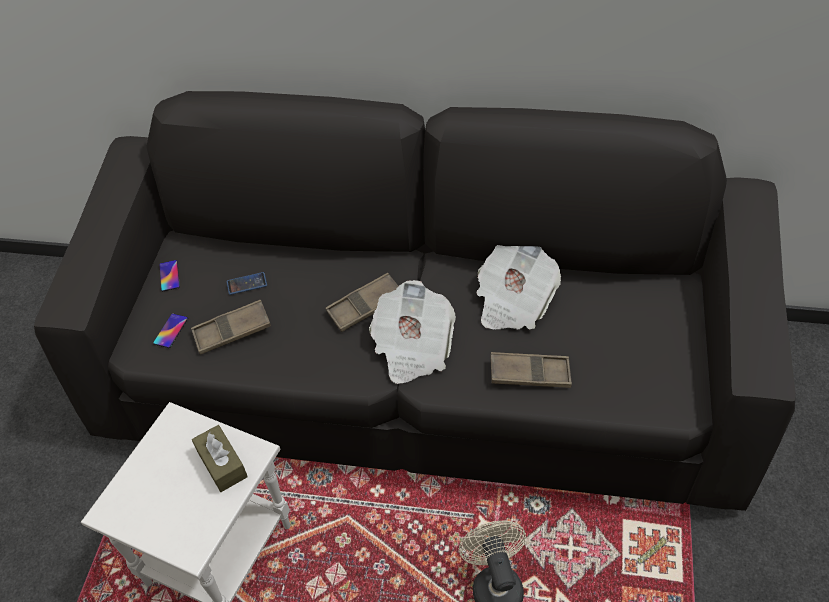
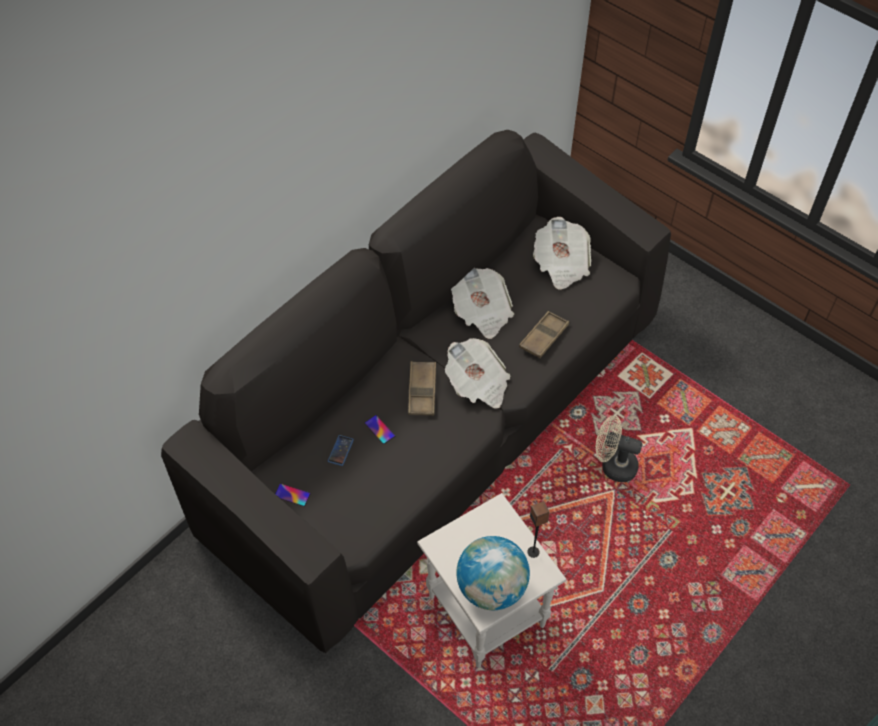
camera: 60 degrees left, 5 degrees up
(143, 502) = (491, 588): none -> globe
(171, 331) = (349, 516): phone -> phone (379, 429)
(215, 520) = (533, 552): none -> speaker
(222, 464) = (493, 530): brown tissue box -> none
(232, 331) = (380, 478): brown tray -> none
(650, 335) = (561, 264): none -> newspaper

